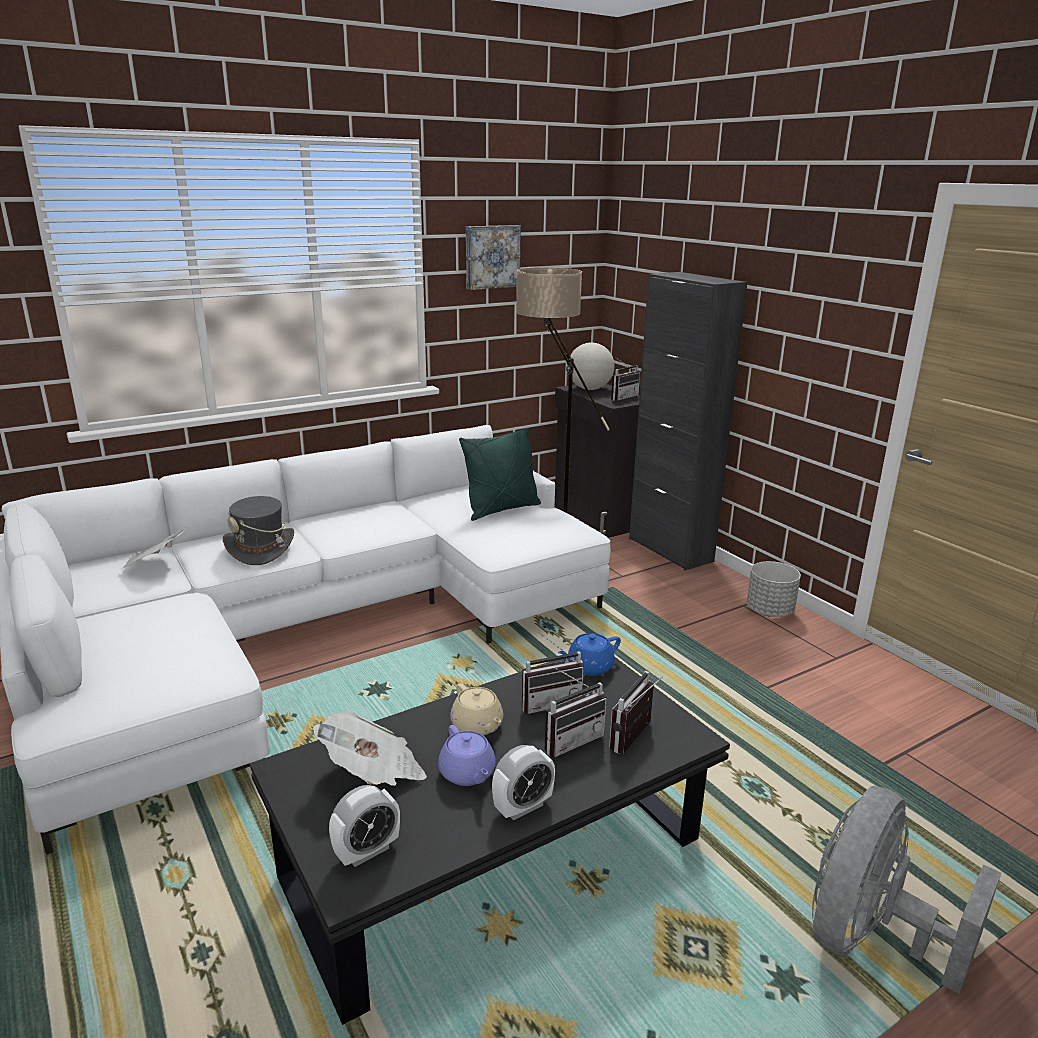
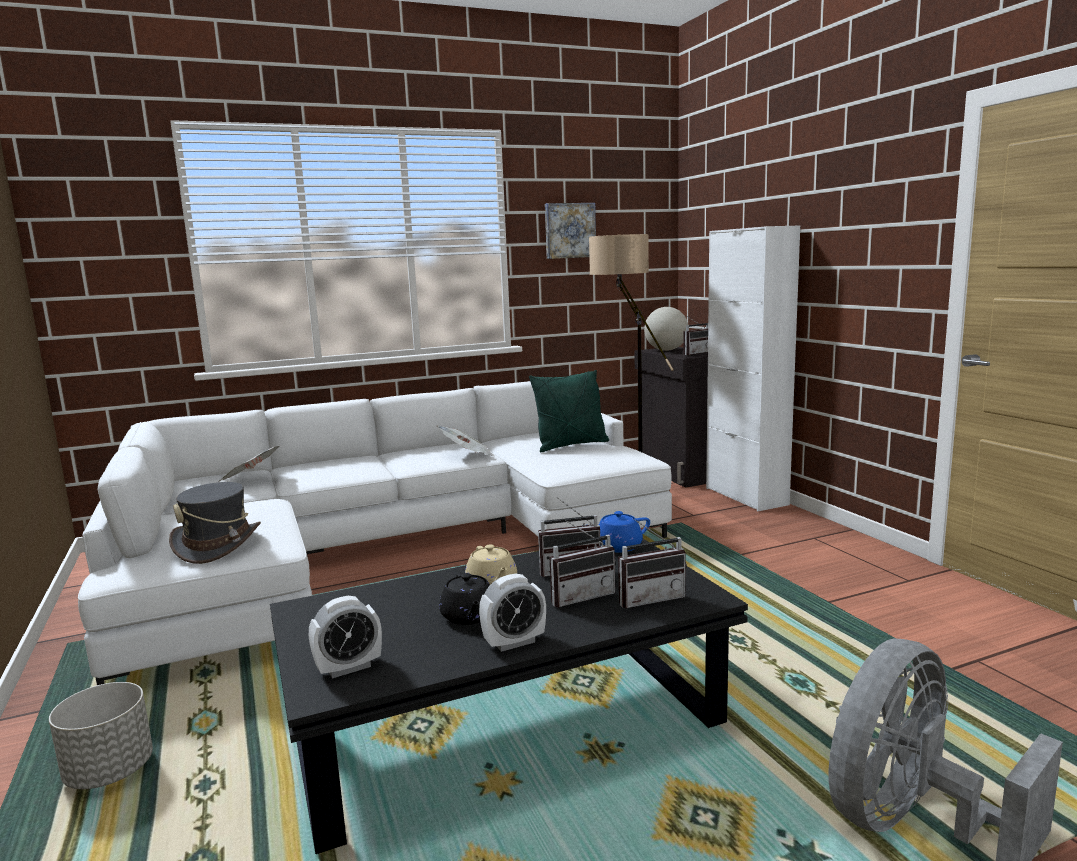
camera: 10 degrees right, 10 degrees down
(260, 548) = (344, 470): grey hat -> grey hat (218, 545)
(373, 773) = (379, 613): newspaper -> newspaper (467, 456)
(467, 773) = (469, 617): purple teapot -> black teapot
(637, 739) = (649, 598): radio -> radio turned 150 degrees counterclockwise
(670, 550) = (746, 496): black cabinet -> white cabinet
(770, 611) = (841, 543): grey planter -> grey planter (110, 772)

